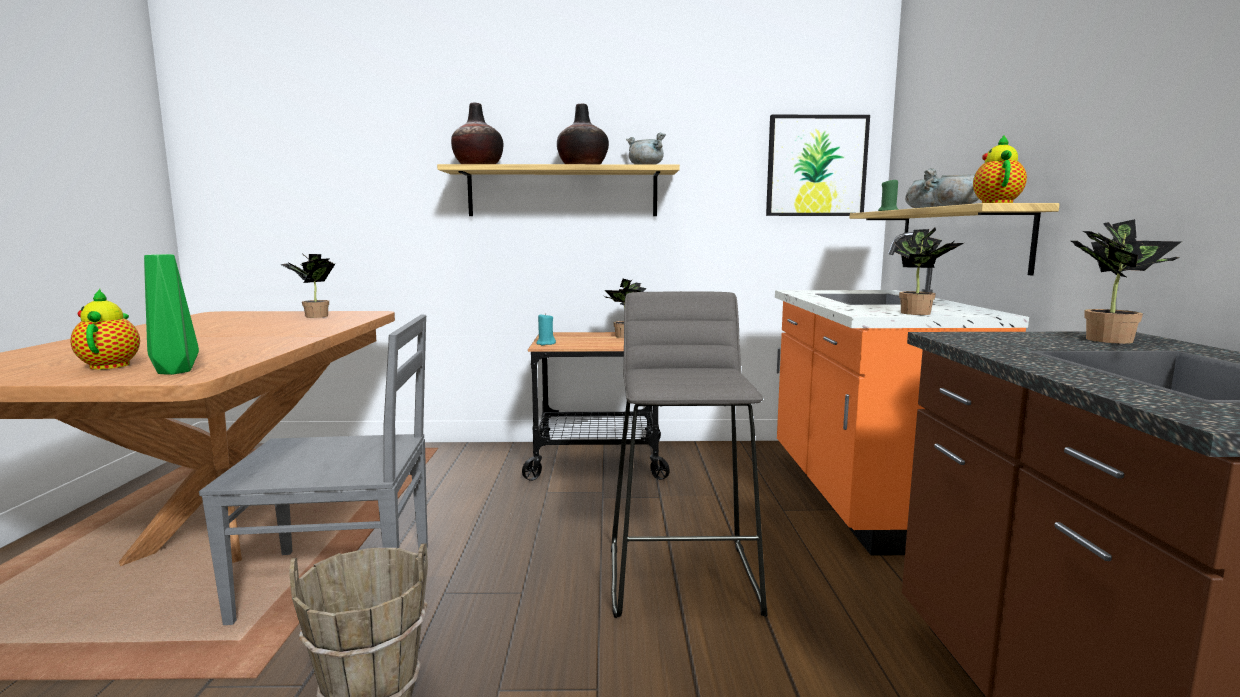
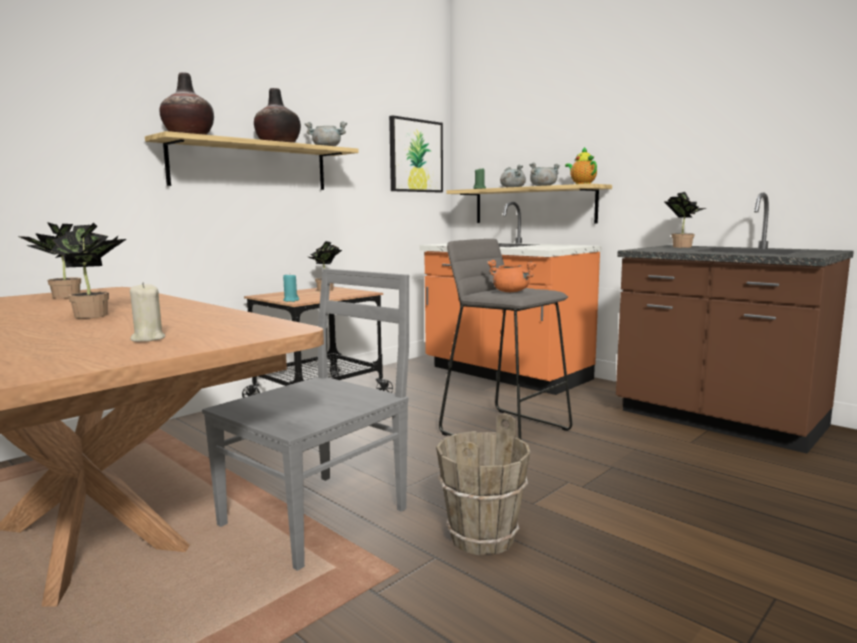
camera: 45 degrees left, 0 degrees up
(111, 365) = (148, 339): teapot -> beige candle
(177, 371) = (253, 329): green vase -> none
(680, 375) = (511, 291): none -> orange cooking pot
(920, 313) = (562, 247): potted plant -> potted plant (96, 315)

